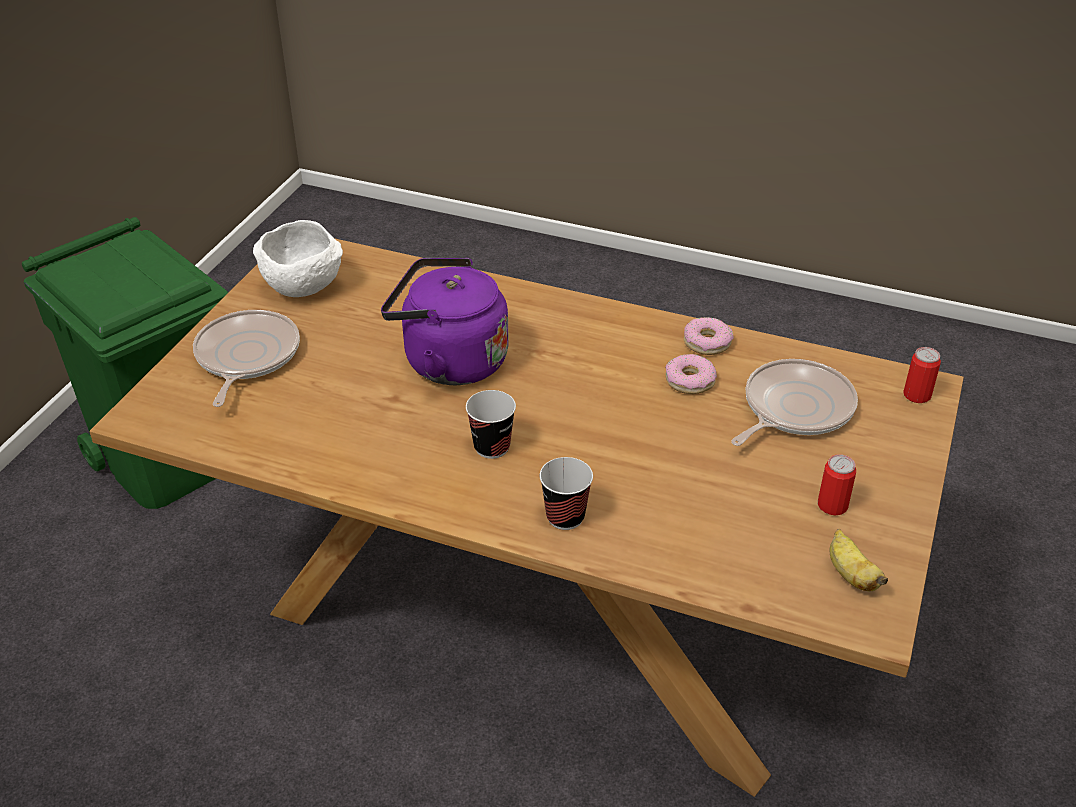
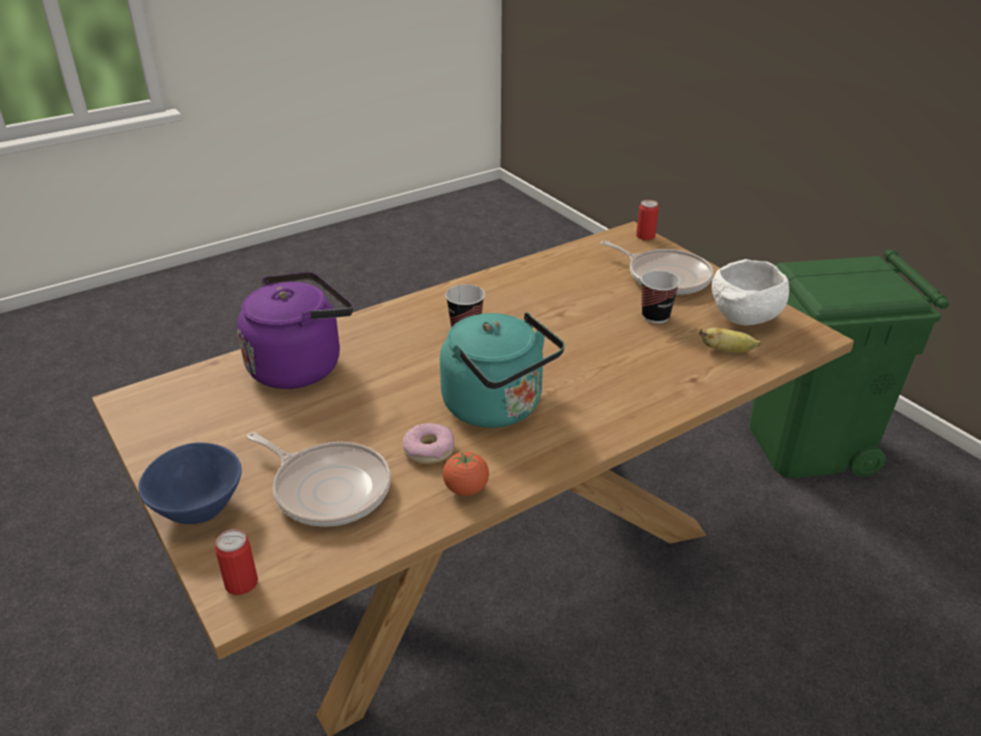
camera: 125 degrees right, 5 degrees down
(449, 361) = (580, 348): purple kettle -> purple kettle (300, 365)
(565, 517) = (370, 332): cup -> cup (655, 316)
(594, 370) = (498, 408): none -> turquoise kettle
(707, 342) = (466, 489): donut -> tomato
(794, 409) = (328, 488): frying pan -> frying pan turned 45 degrees counterclockwise
(832, 505) = (221, 443): can -> can (645, 236)
(850, 575) = (168, 414): banana -> banana (727, 351)
(904, 464) = (196, 510): none -> blue bowl

